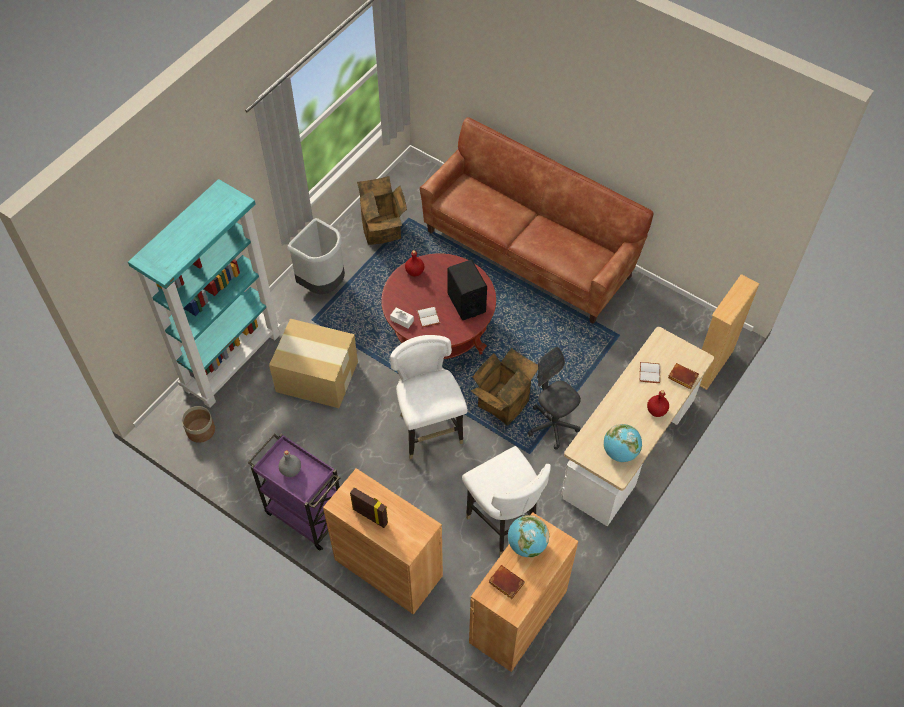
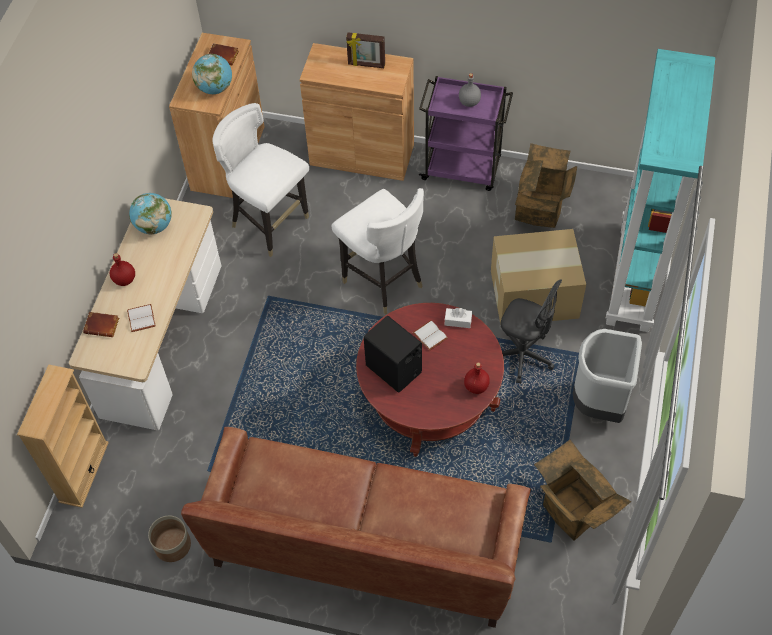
camera: 160 degrees right, 0 degrees up
(201, 430) = (613, 202): planter -> planter (172, 545)
(502, 401) = (319, 340): cardboard box -> cardboard box (541, 209)
(552, 425) = (253, 333): grey office chair -> grey office chair (522, 356)

